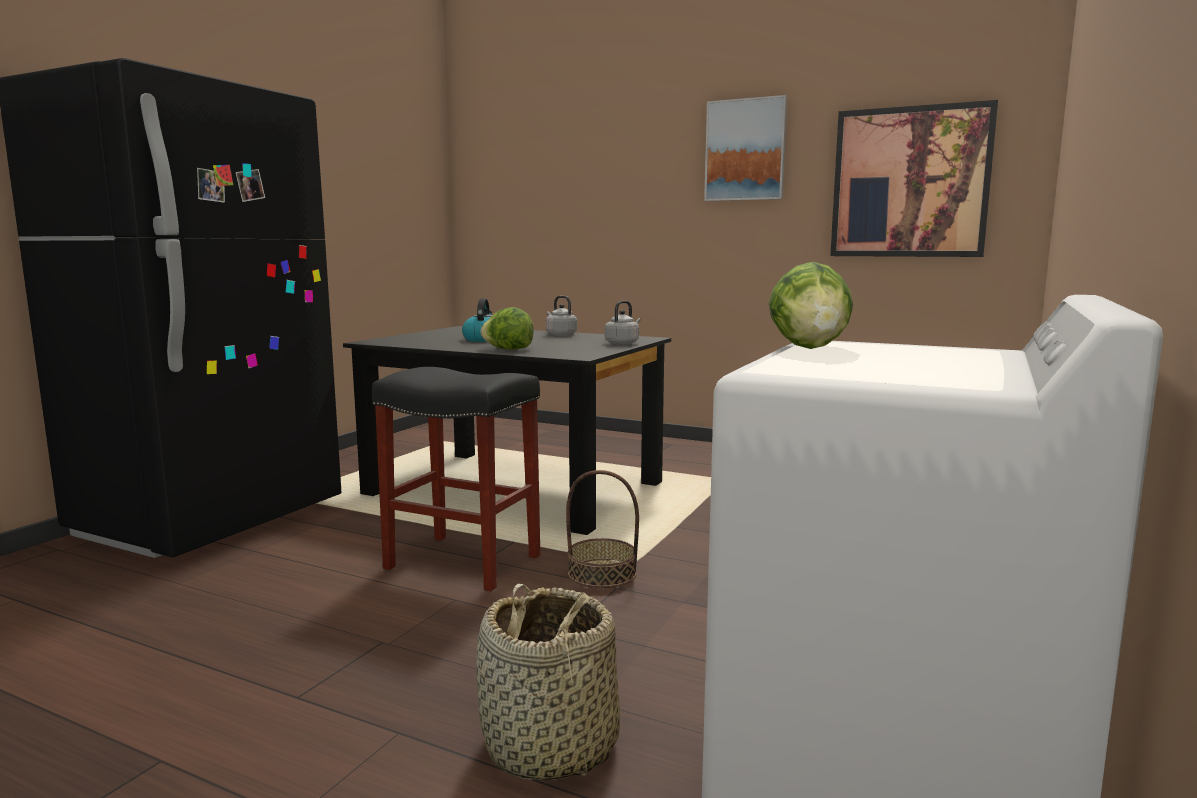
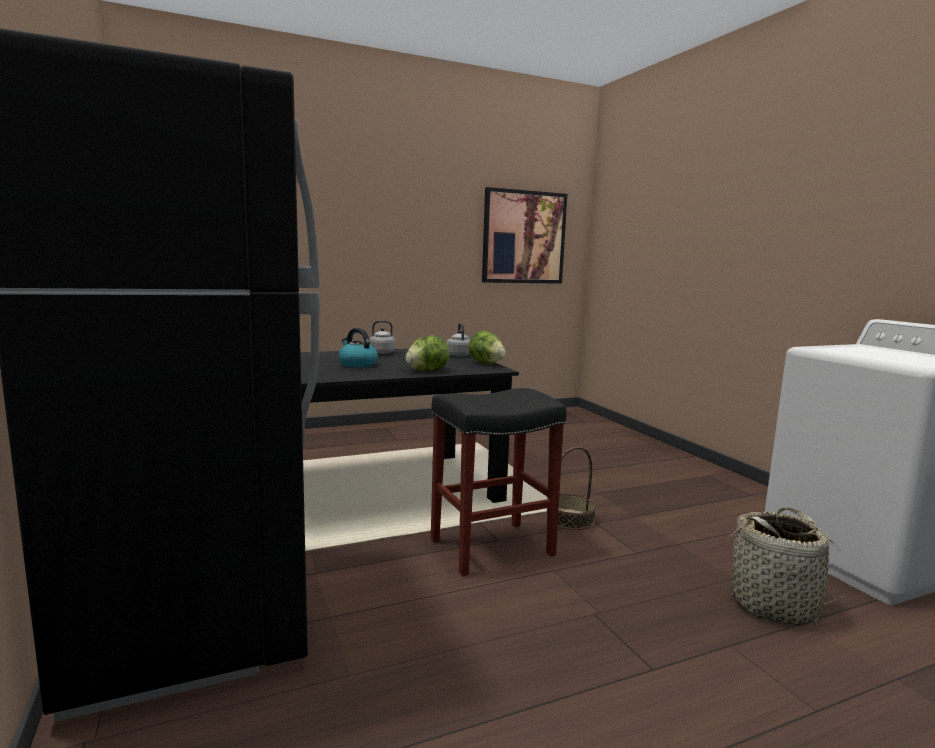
camera: 50 degrees left, 0 degrees up
(745, 150) = (425, 205): picture -> none
(810, 348) = (839, 352): lettuce -> lettuce (486, 363)

